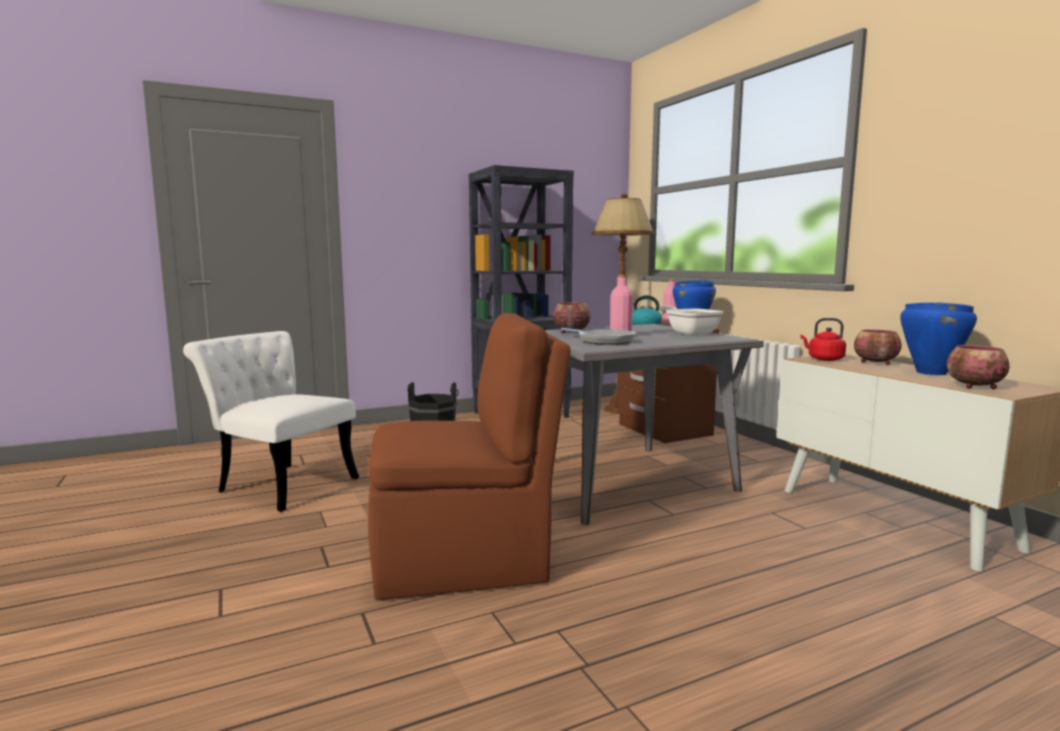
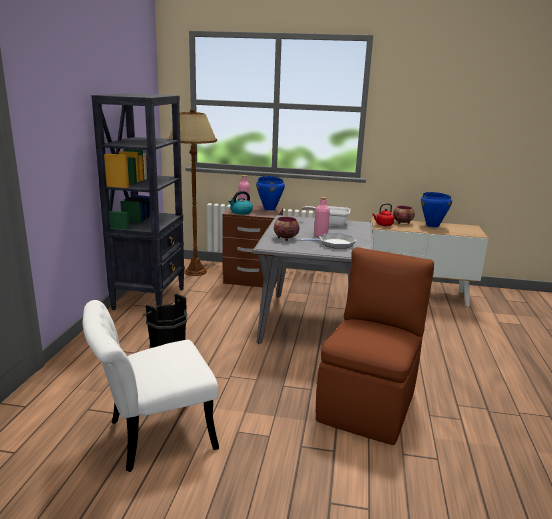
camera: 55 degrees left, 10 degrees up
(974, 386) = (463, 232): bowl -> none

